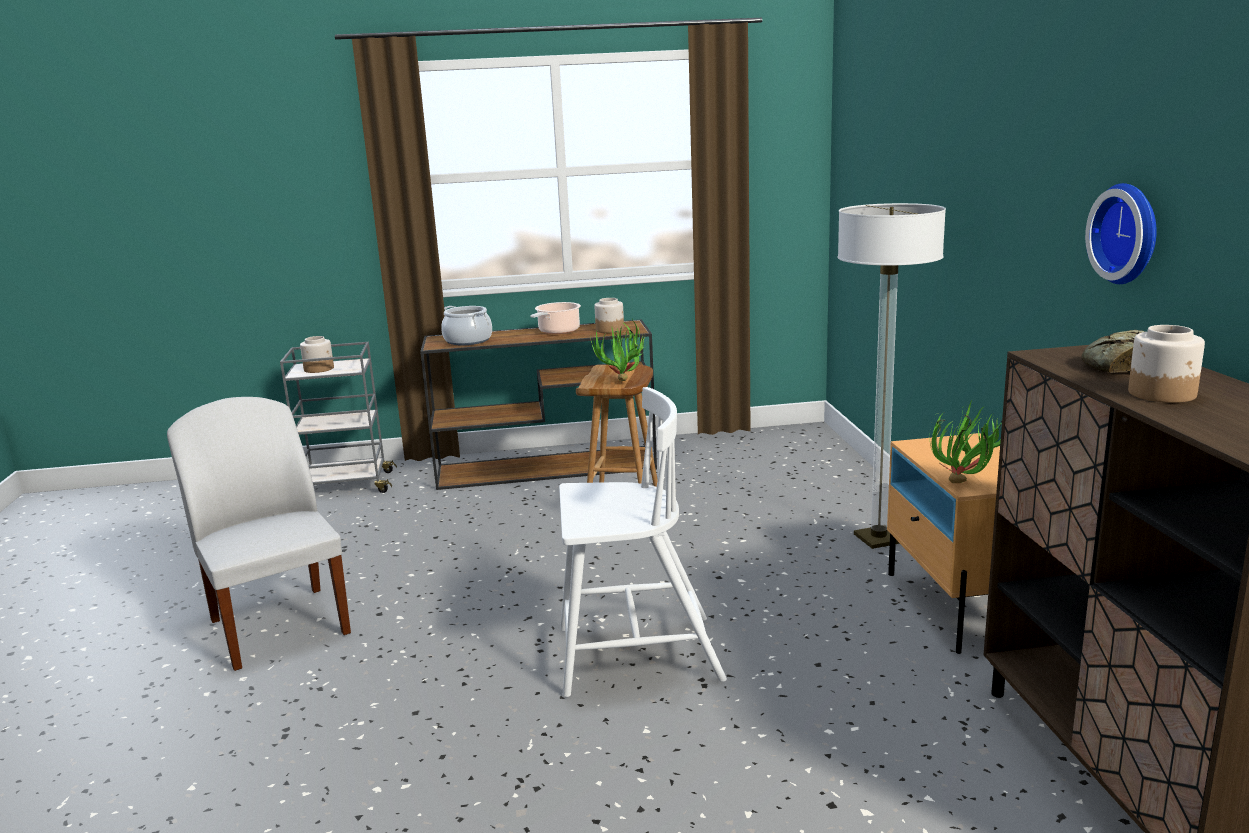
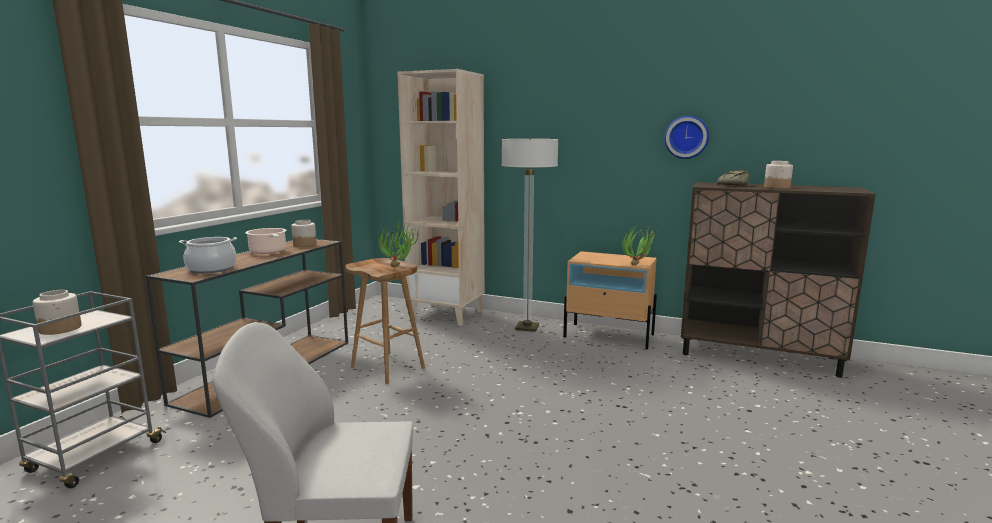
camera: 60 degrees left, 5 degrees down
(634, 655) = (574, 415): white chair -> none
(832, 478) = (447, 314): none -> beige bookcase

